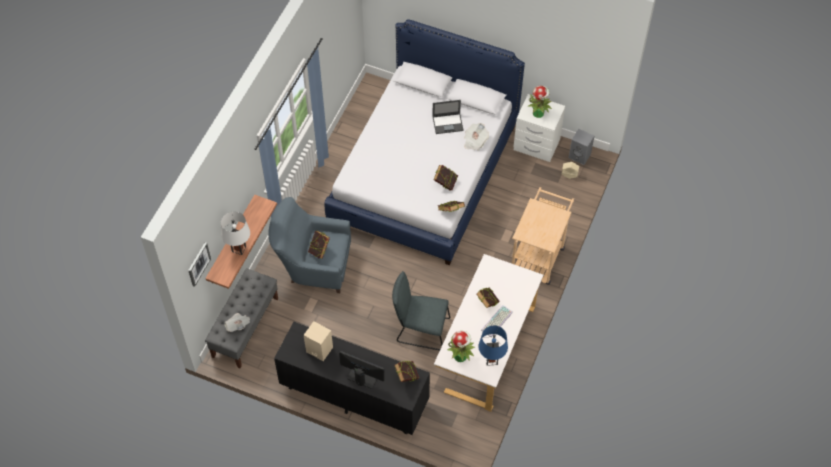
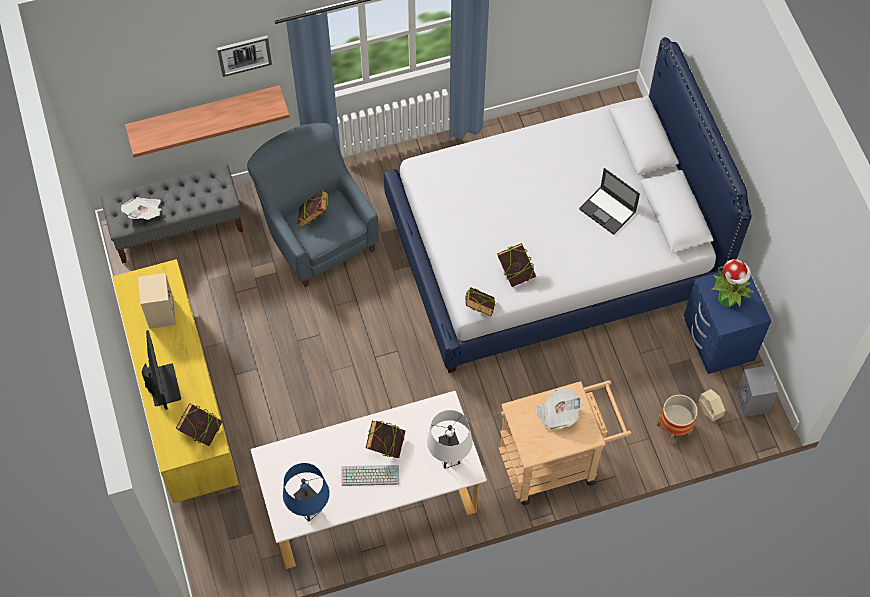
camera: 50 degrees right, 5 degrees up
(198, 264) = (111, 97): picture -> picture (244, 55)
(239, 249) = (192, 126): white table lamp -> white table lamp (449, 458)
(354, 395) = (183, 404): black dresser -> yellow dresser
(420, 330) = (331, 408): grey chair -> none
(460, 356) = (285, 471): potted plant -> none
(475, 141) = (610, 259): newspaper -> newspaper (557, 414)
(536, 145) = (717, 340): white nightstand -> blue nightstand
(565, 196) = (673, 429): none -> planter

